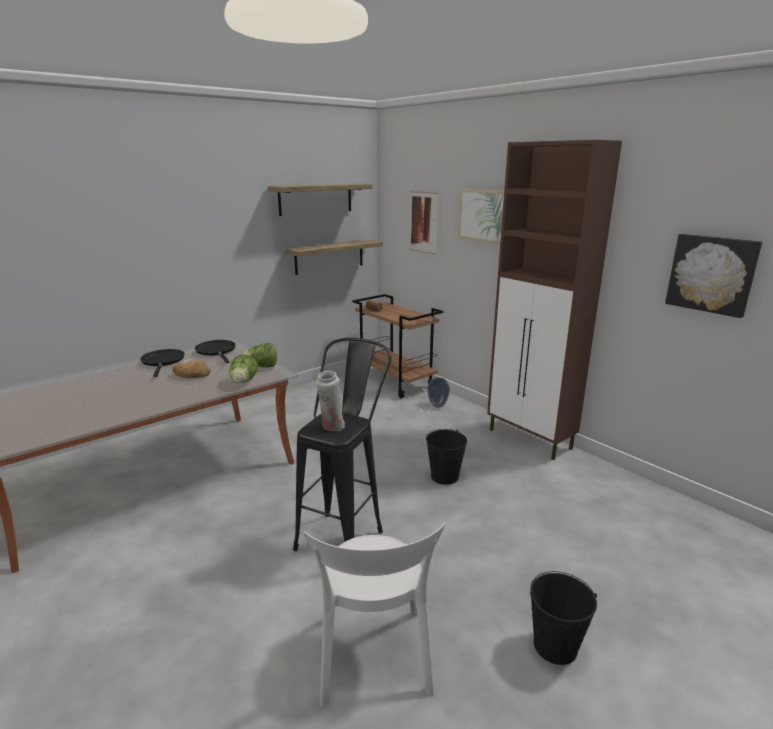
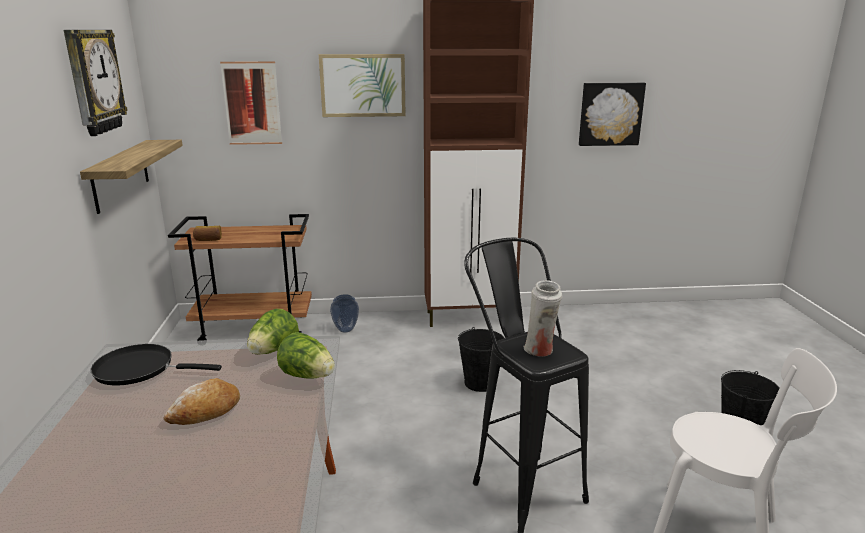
camera: 55 degrees left, 0 degrees up
(163, 361) = (89, 427): black frying pan -> none
(315, 199) = (93, 81): shelf -> wall clock

